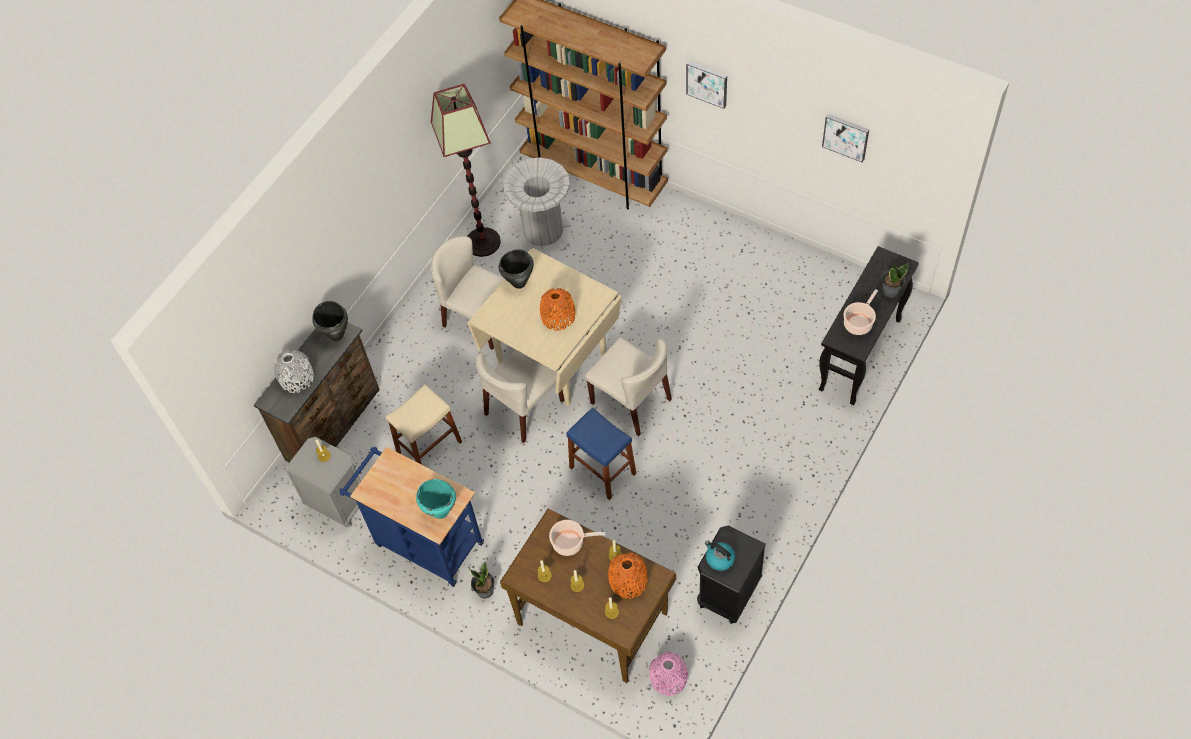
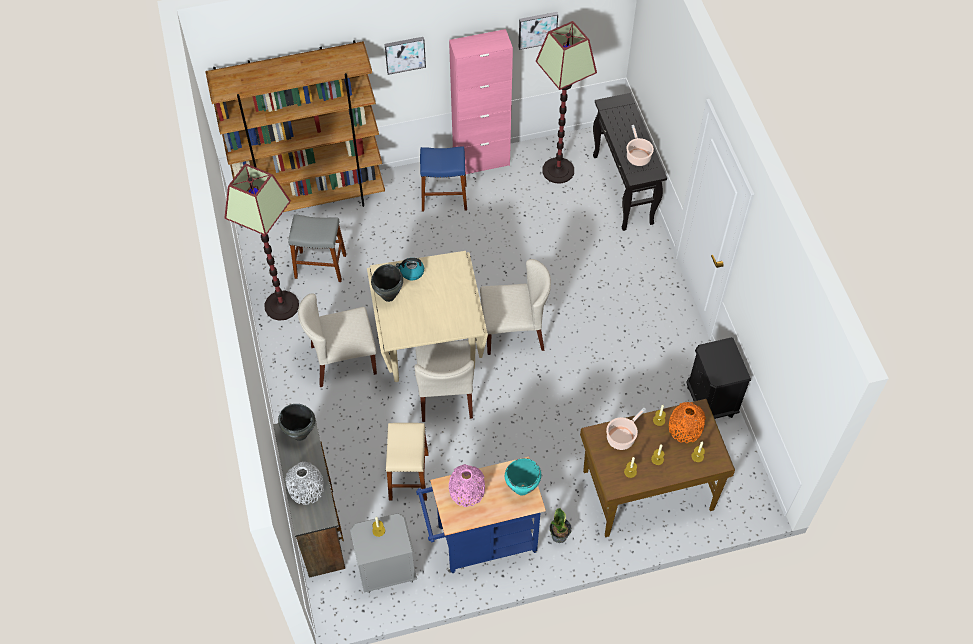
camera: 50 degrees left, 0 degrees up
(543, 233) = (320, 266): grey trash can -> grey stool
(558, 317) = (444, 297): orange vase -> none
(602, 470) = (546, 391): blue stool -> blue stool (444, 197)
(668, 678) = (734, 484): pink vase -> pink vase (467, 491)
(719, 559) = (717, 369): kettle -> kettle (411, 272)
(763, 241) = (481, 161): none -> pink cabinet
(821, 296) = (558, 170): none -> floor lamp
(890, 290) = (633, 122): potted plant -> none

